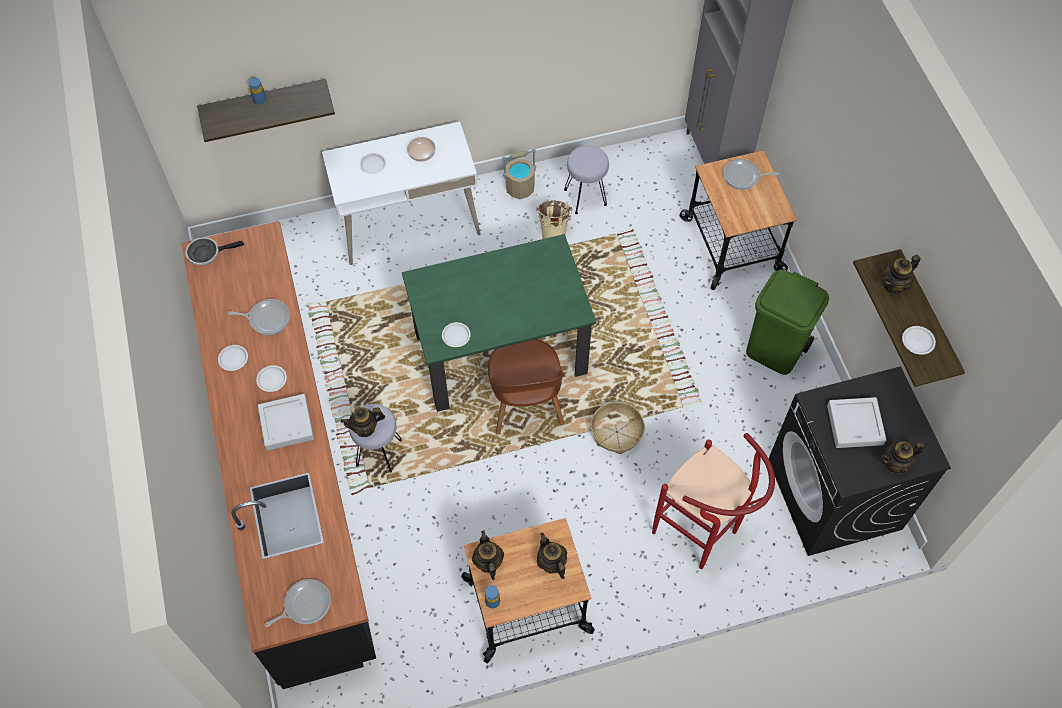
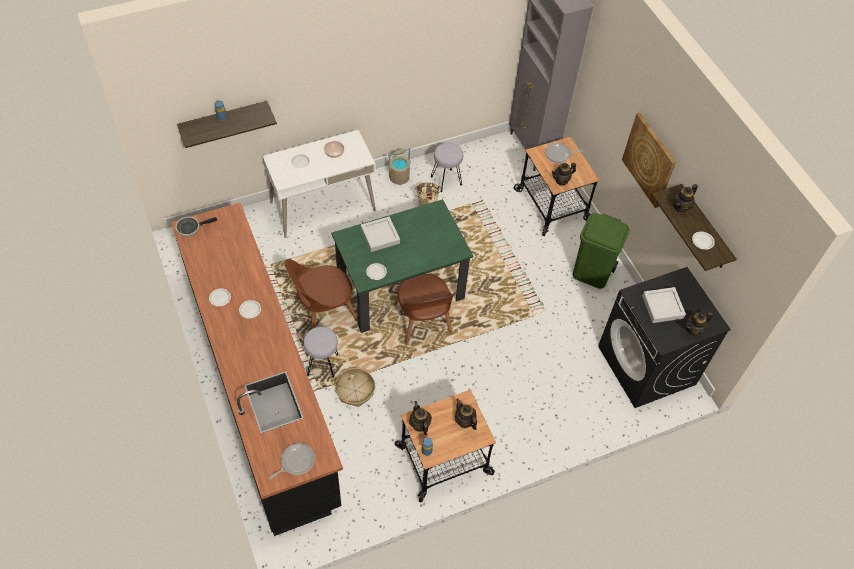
camera: 10 degrees left, 5 degrees down
(267, 318) = (241, 269): frying pan -> none
(286, 424) = (265, 339): grey tray -> grey tray (380, 236)
(365, 428) = (316, 343): teapot -> teapot (561, 180)
(389, 377) = (323, 312): none -> brown chair
(616, 432) = (490, 336): basket -> basket (355, 390)
(701, 536) = (559, 401): red stool -> none
(862, 205) = (649, 160): none -> picture

